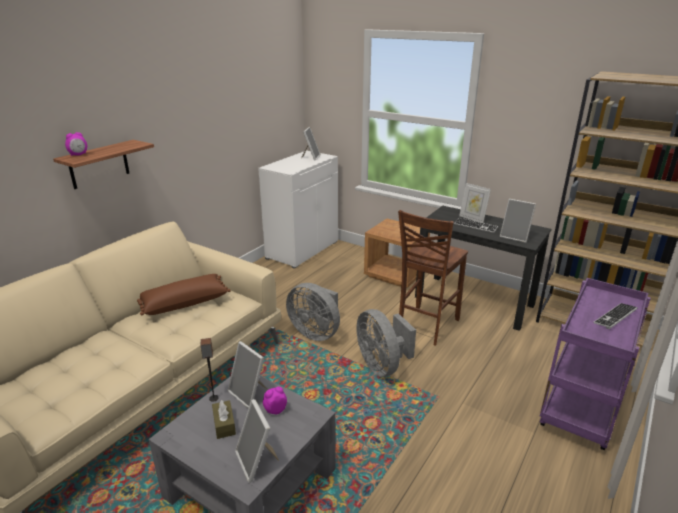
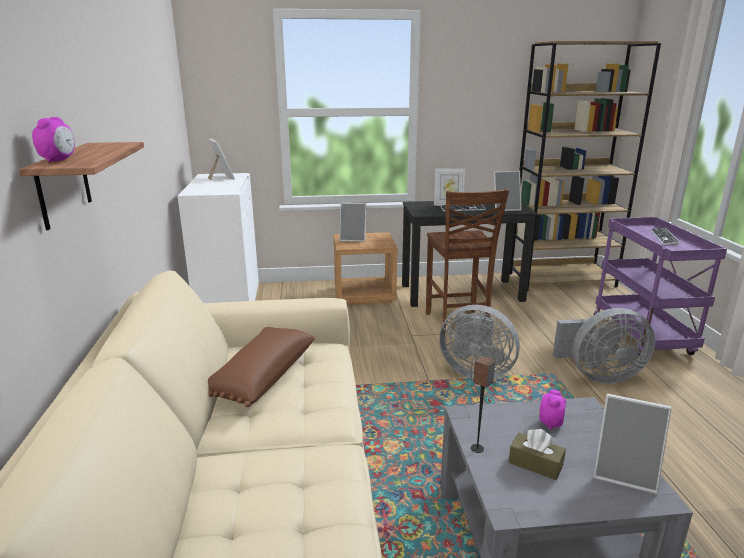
camera: 40 degrees left, 5 degrees down
(249, 394) = (501, 424): picture frame -> picture frame (353, 239)
(316, 332) = (371, 372): grey fan -> grey fan (599, 375)

